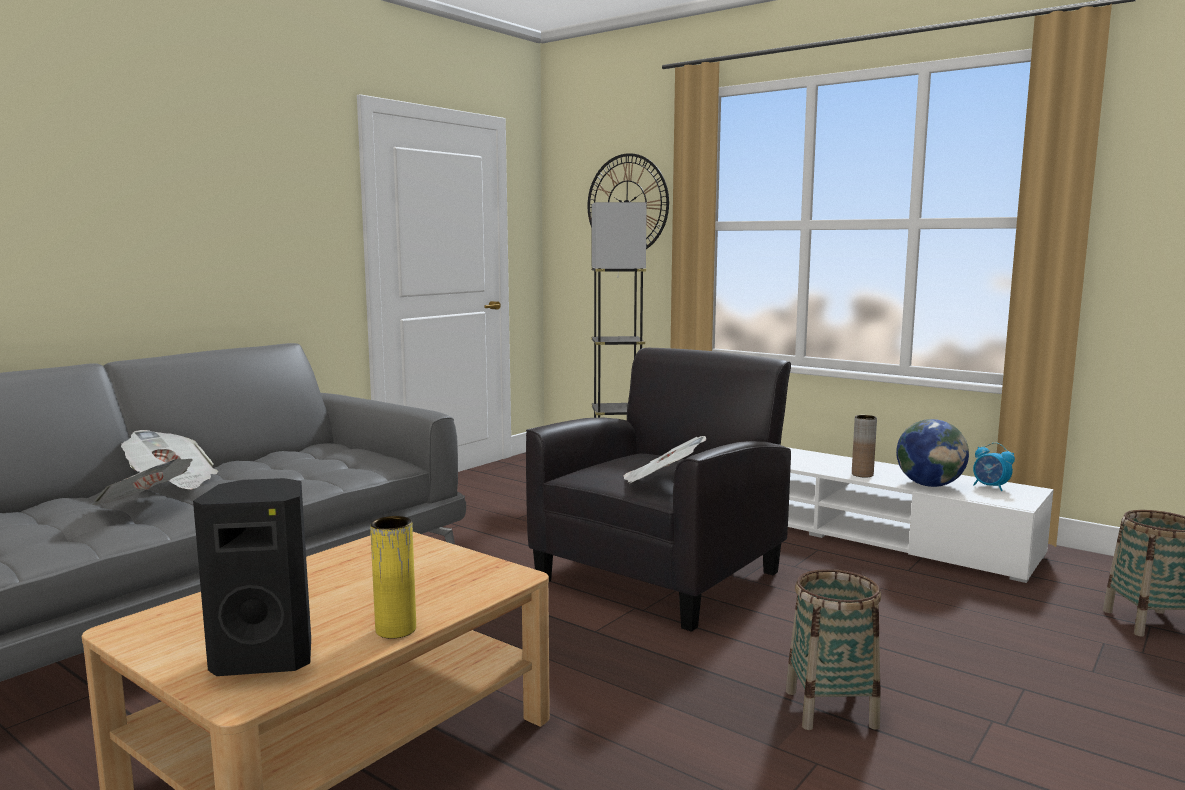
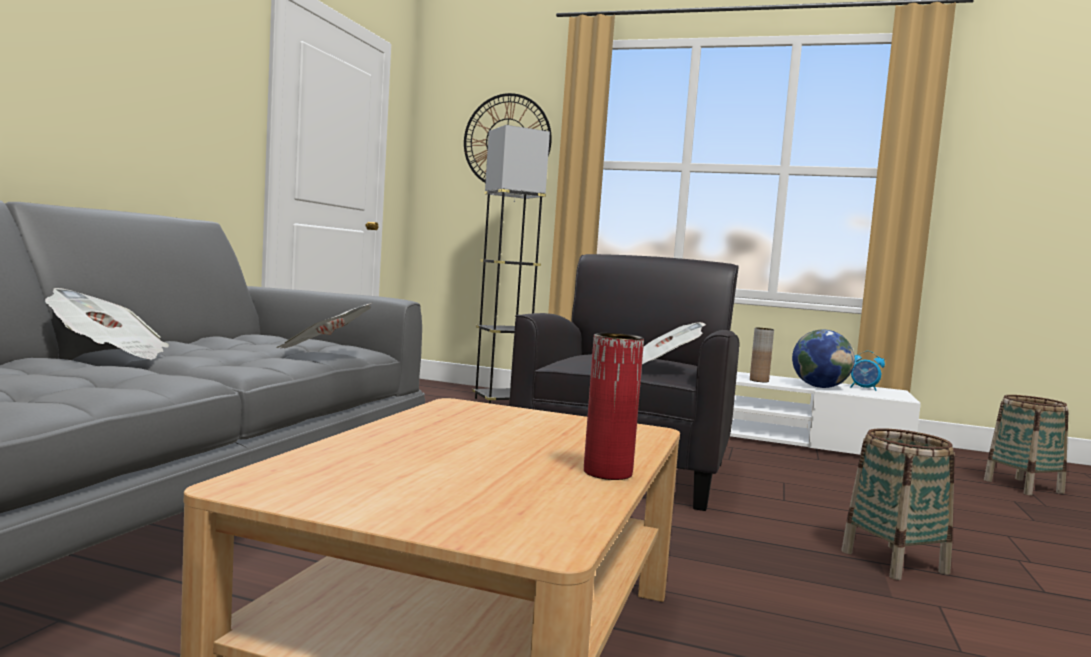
camera: 20 degrees left, 5 degrees down
(145, 506) = (107, 371): newspaper -> newspaper (323, 352)
(266, 658) = (500, 503): black speaker -> none
(396, 629) = (607, 473): yellow vase -> red vase

